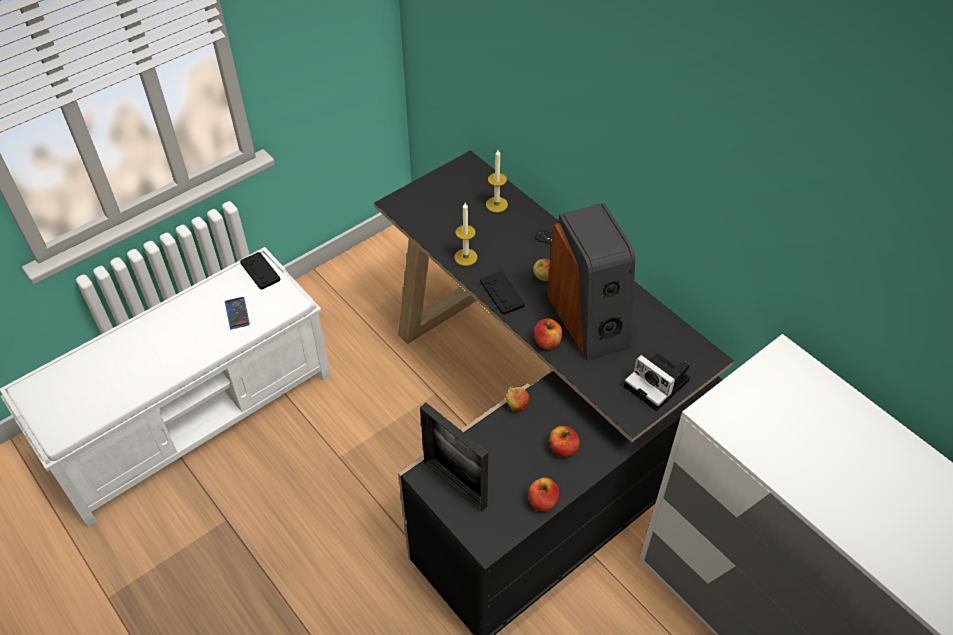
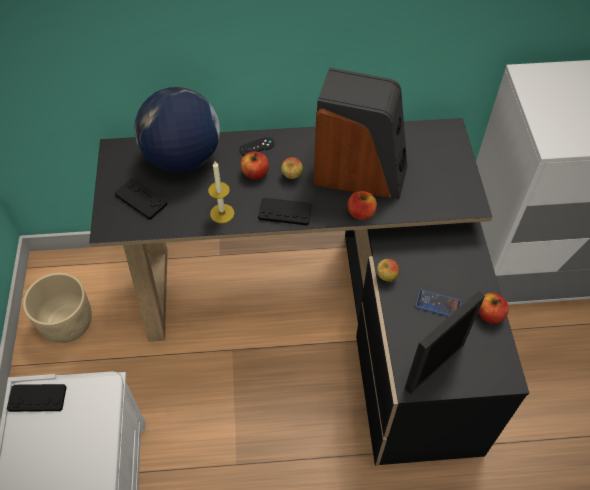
camera: 55 degrees left, 5 degrees up
(237, 313) = (72, 449): phone -> phone (438, 304)
(373, 276) = (67, 323): none -> beige planter
(436, 205) = (141, 199): none -> black game controller
(455, 484) = (434, 366): picture frame -> picture frame turned 150 degrees clockwise
(496, 204) = (182, 158): candle -> globe
(563, 449) = (449, 271): apple -> apple (255, 173)
(659, 384) = (454, 171): camera -> none

